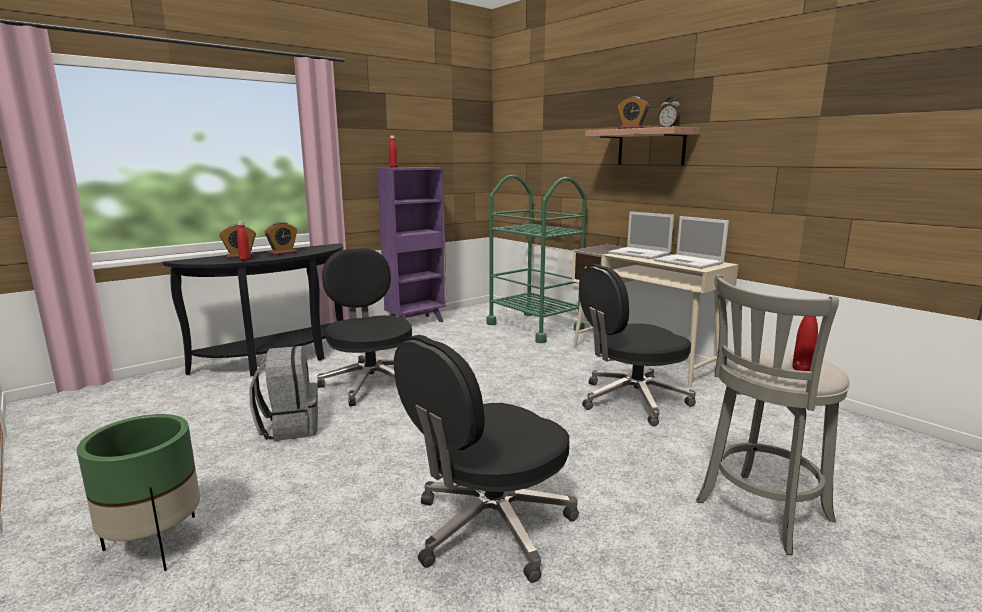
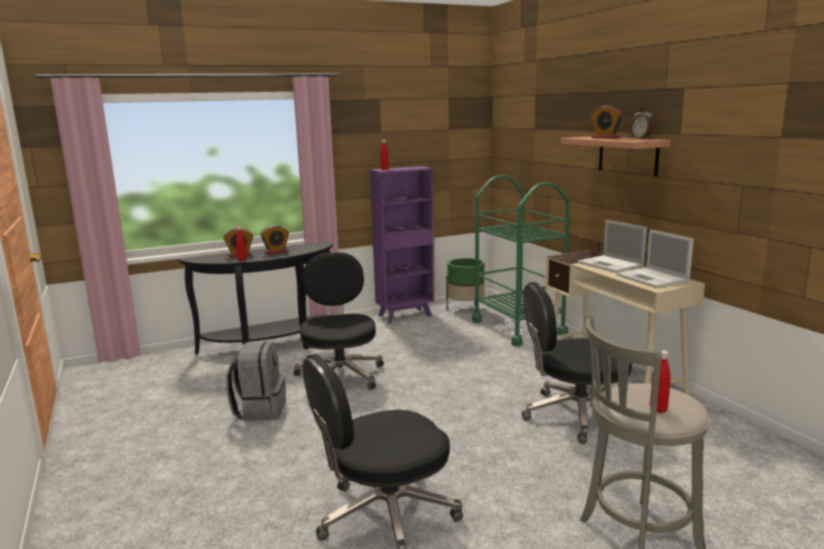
camera: 15 degrees right, 0 degrees up
(155, 544) = (138, 493): green planter -> green planter (466, 310)

